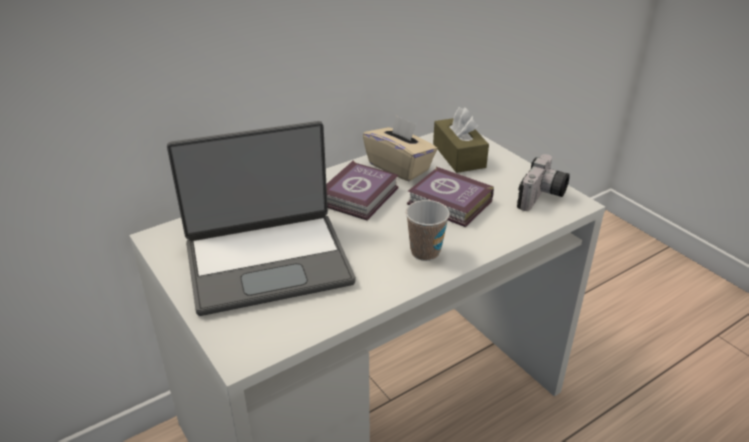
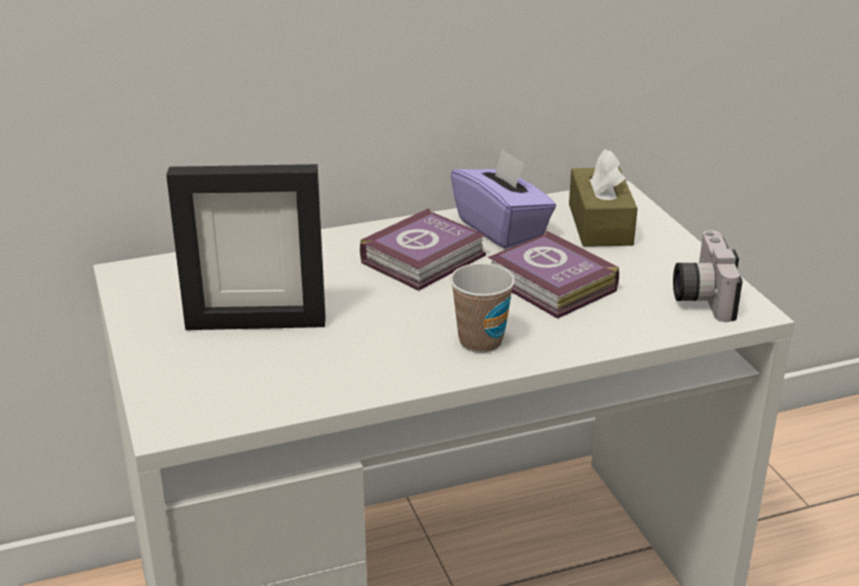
camera: 15 degrees right, 5 degrees down
(268, 262) = (256, 322): laptop -> picture frame
(399, 167) = (502, 229): beige tissue box -> purple tissue box
(543, 197) = (699, 296): camera -> camera turned 135 degrees clockwise

